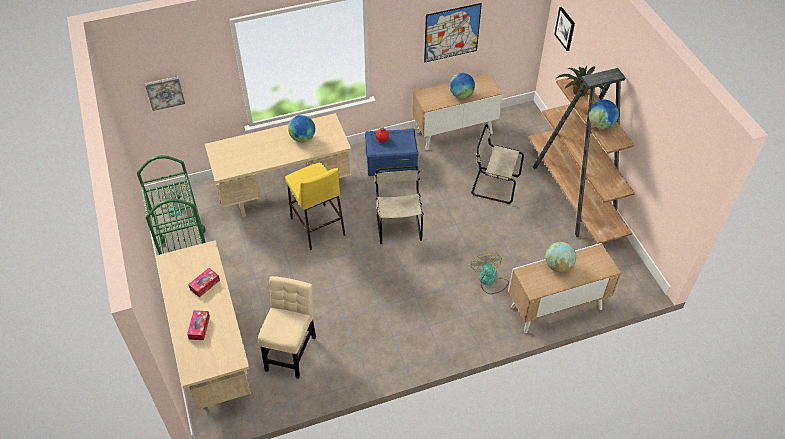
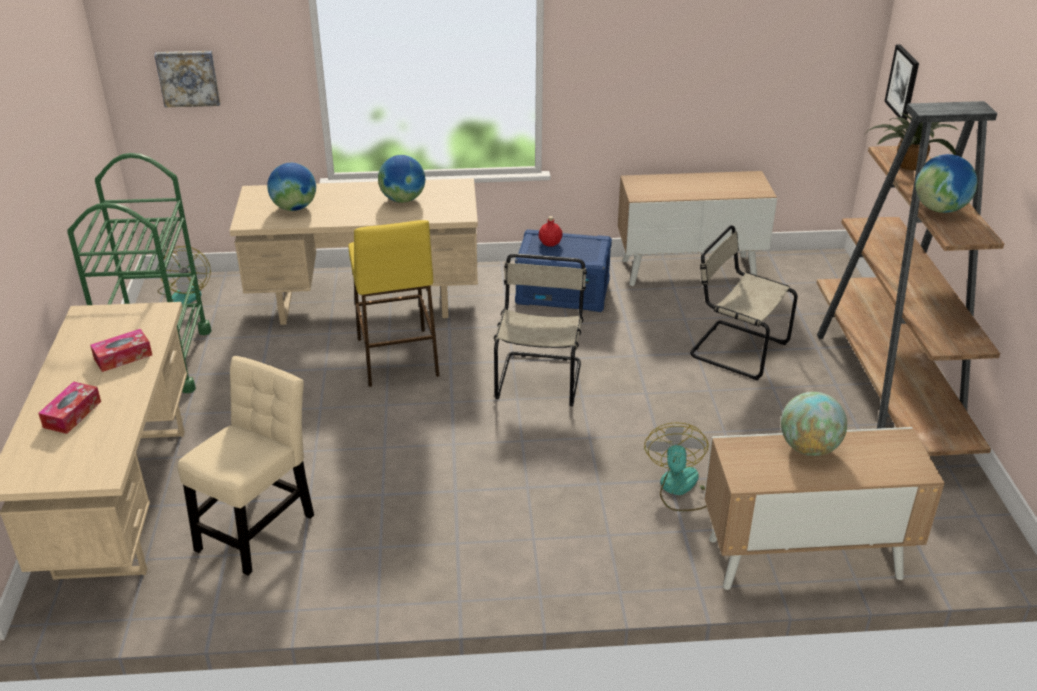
camera: 15 degrees right, 15 degrees down
(452, 32) = (696, 71): picture -> none
(461, 95) = (702, 190): globe -> globe (294, 208)

